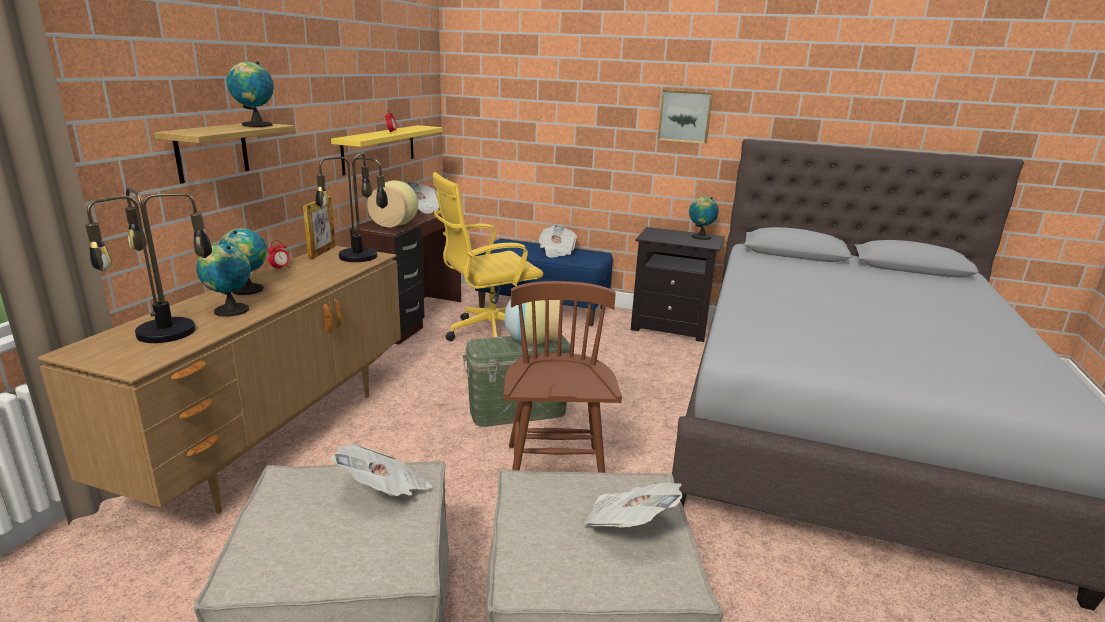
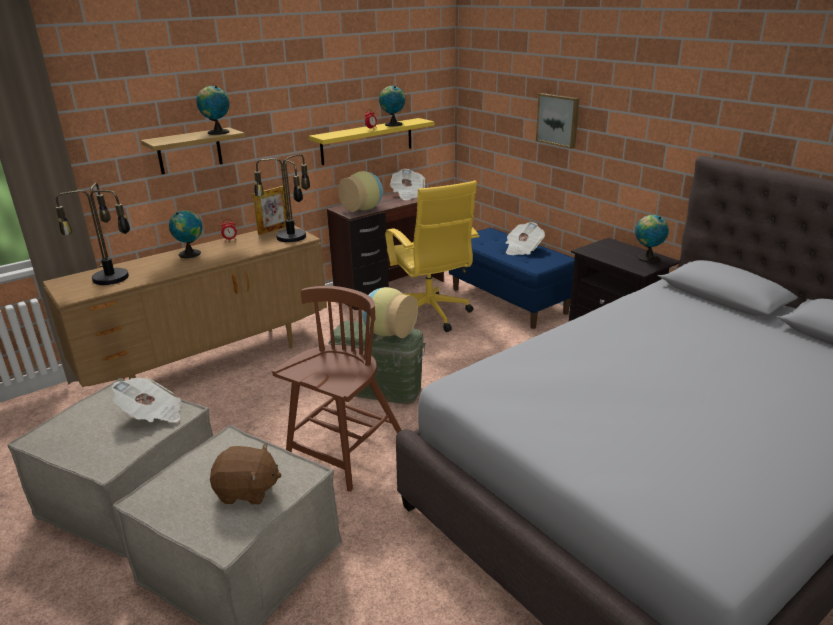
camera: 35 degrees right, 5 degrees up
(229, 310) = (160, 268): globe -> globe (392, 124)
(487, 334) = (431, 316): yellow office chair -> yellow office chair turned 120 degrees counterclockwise
(629, 524) = (247, 491): newspaper -> brown plush toy
(685, 116) = (650, 123): picture -> picture (558, 120)

